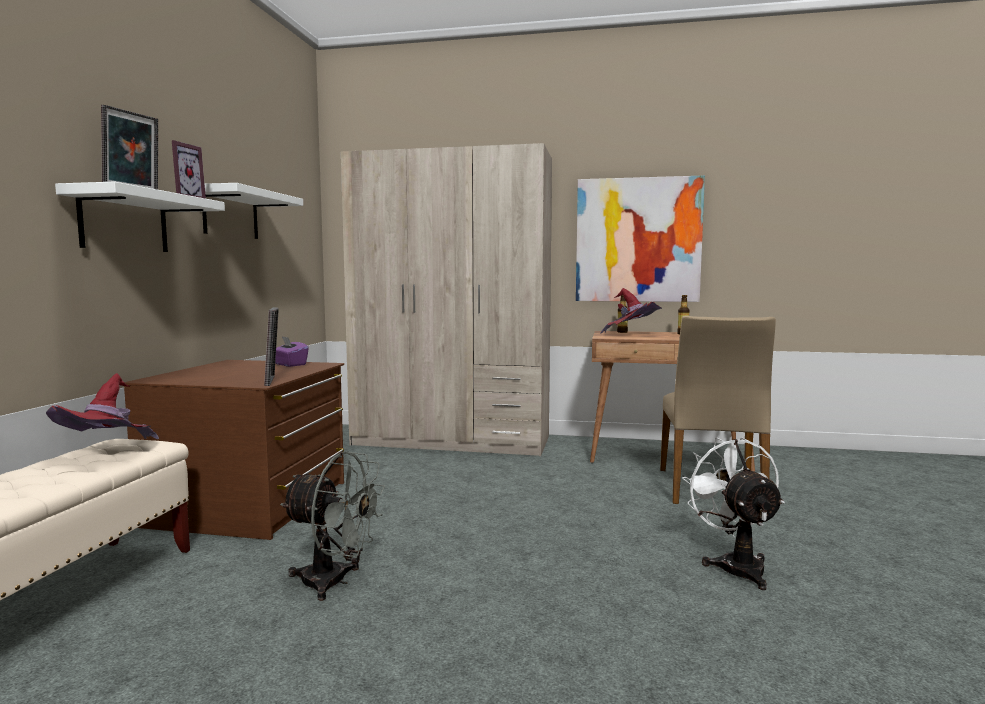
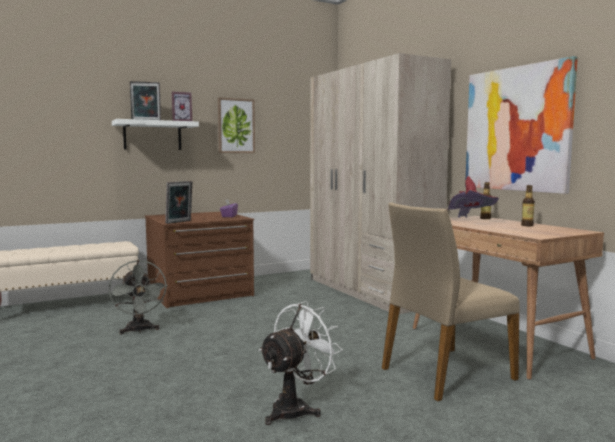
camera: 50 degrees right, 0 degrees up
(108, 454) = (104, 245): red hat -> none
(230, 214) = (236, 126): white shelf -> picture

